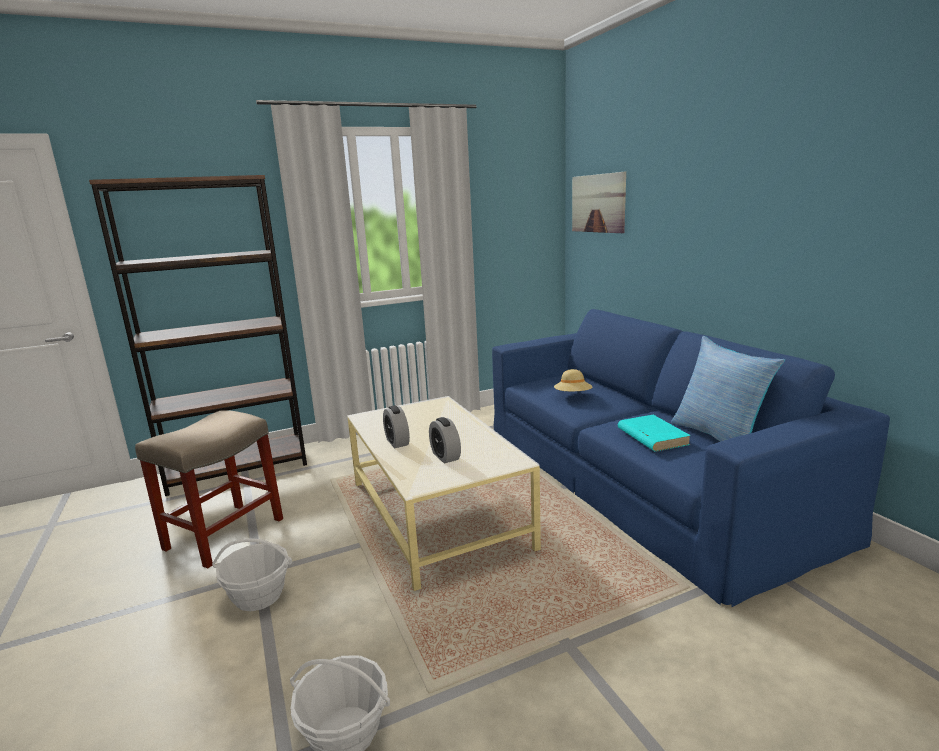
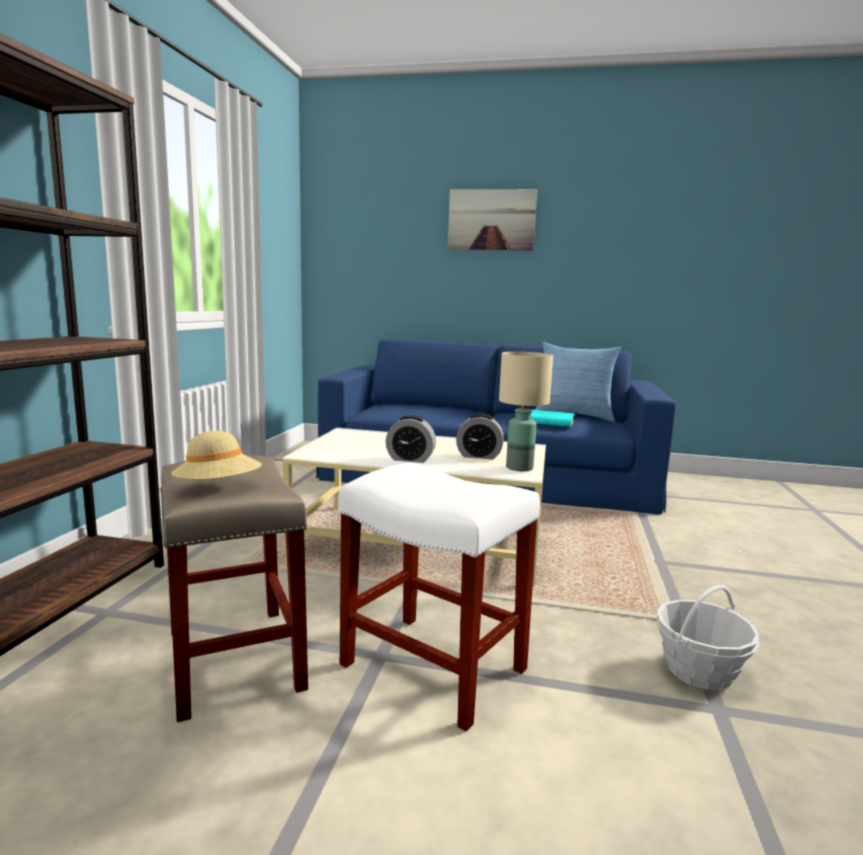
camera: 55 degrees left, 5 degrees down
(259, 596) = (430, 666): basket -> white stool
(433, 479) = (518, 468): none -> beige table lamp
(573, 395) = (431, 413): beige hat -> beige hat (218, 489)
(598, 203) = (356, 239): picture -> picture (491, 220)

